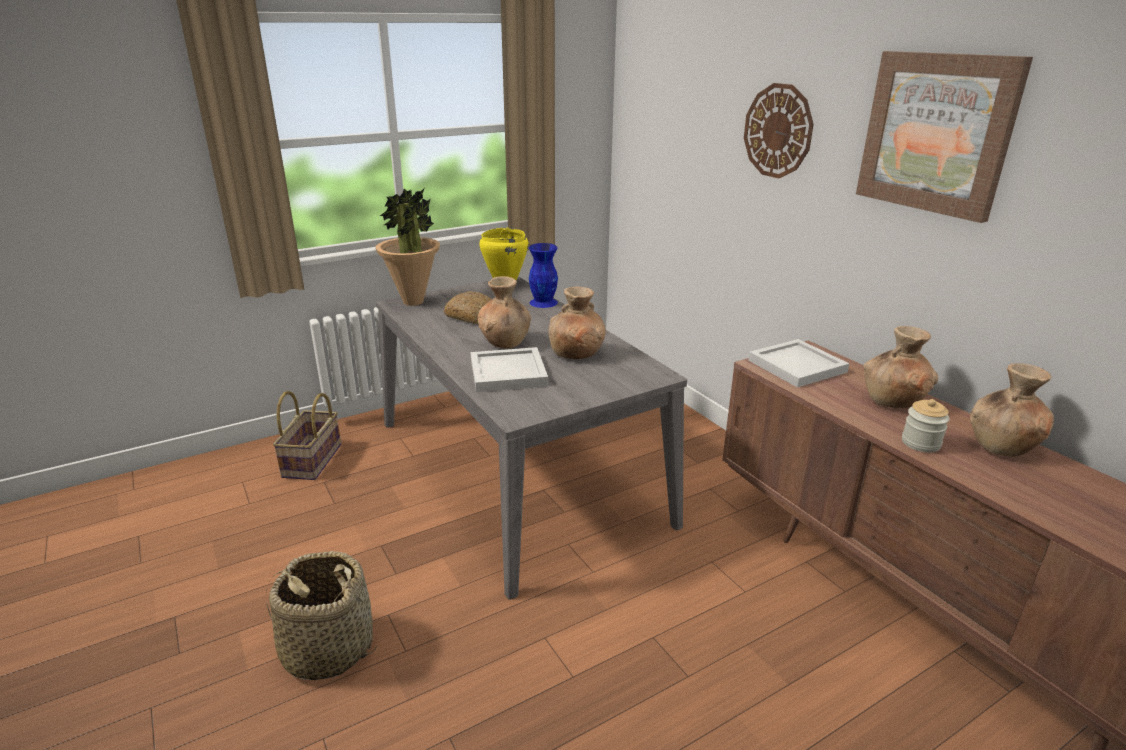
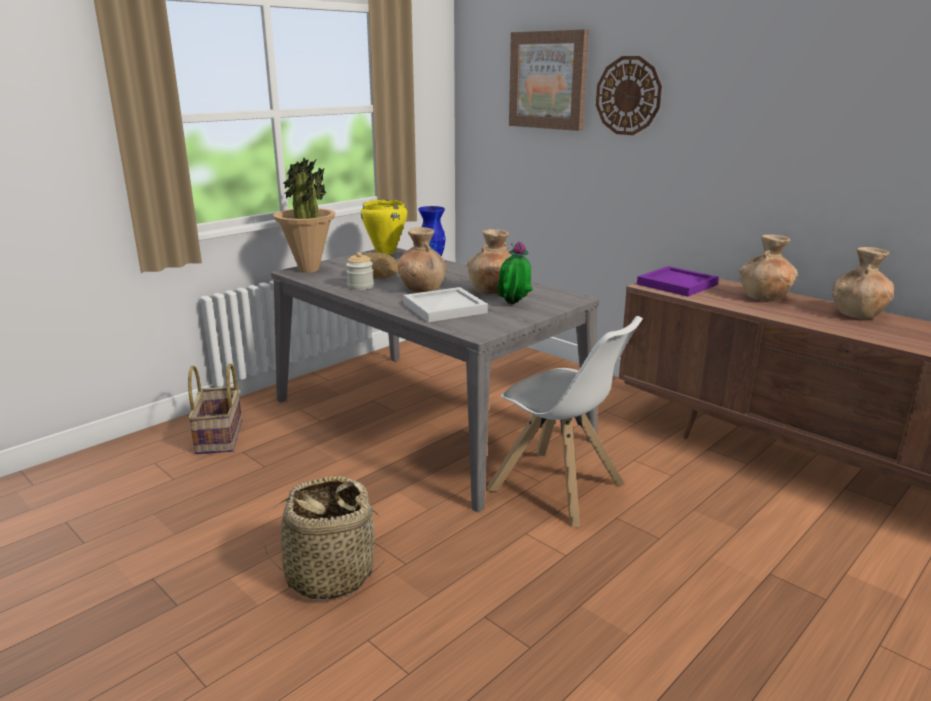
camera: 15 degrees left, 5 degrees down
(584, 377) = (514, 305): none -> potted plant
(610, 585) = (559, 488): none -> chair
(795, 366) = (675, 284): white tray -> purple tray
(920, 443) = (802, 318): jar -> jar (360, 286)
(936, 133) = (771, 82): picture -> picture (548, 80)

